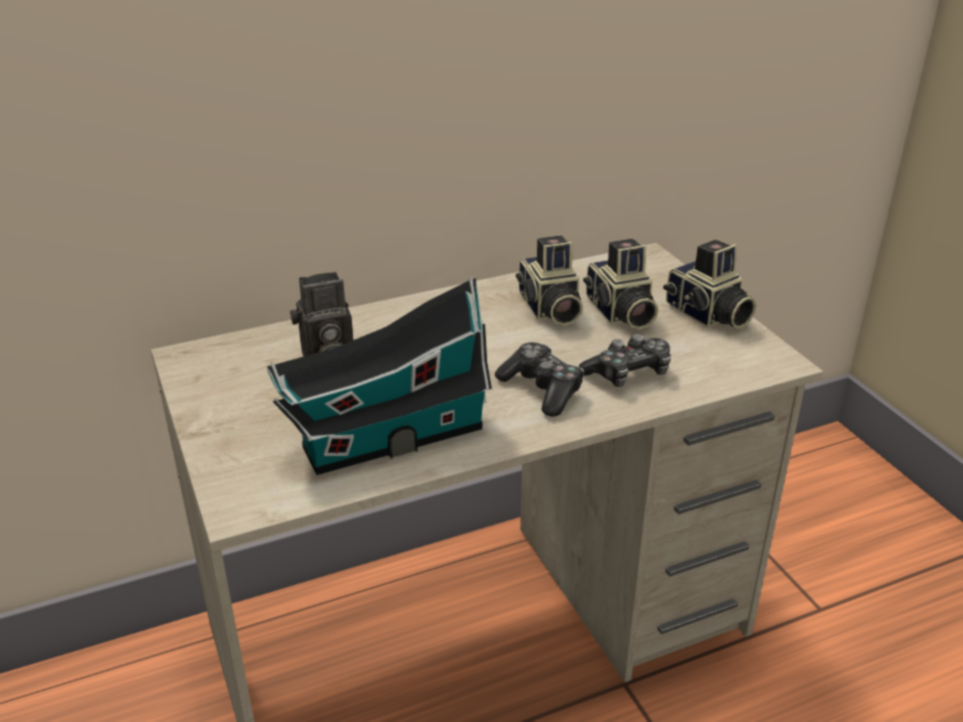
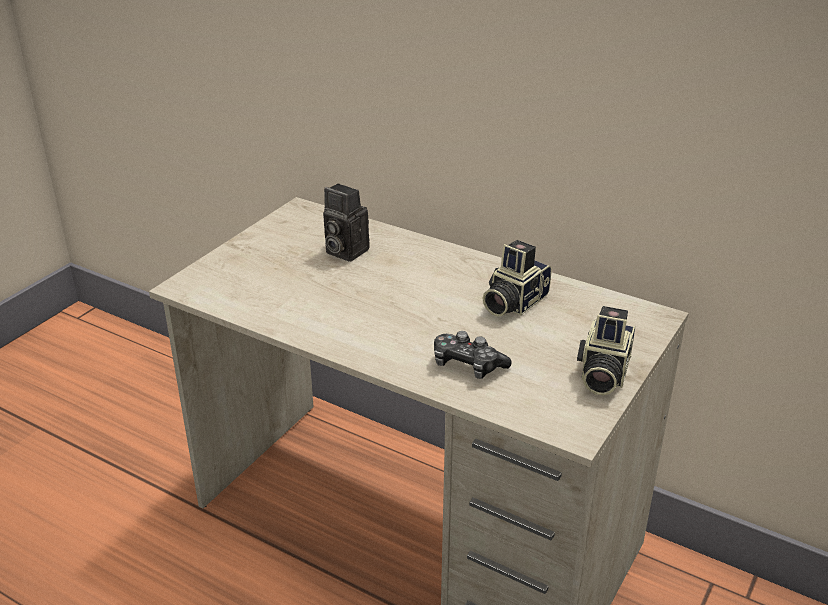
camera: 55 degrees right, 0 degrees up
(386, 440) = (287, 304): toy house -> none
(542, 389) = (405, 337): game controller -> none
(619, 313) = (548, 333): camera -> none

